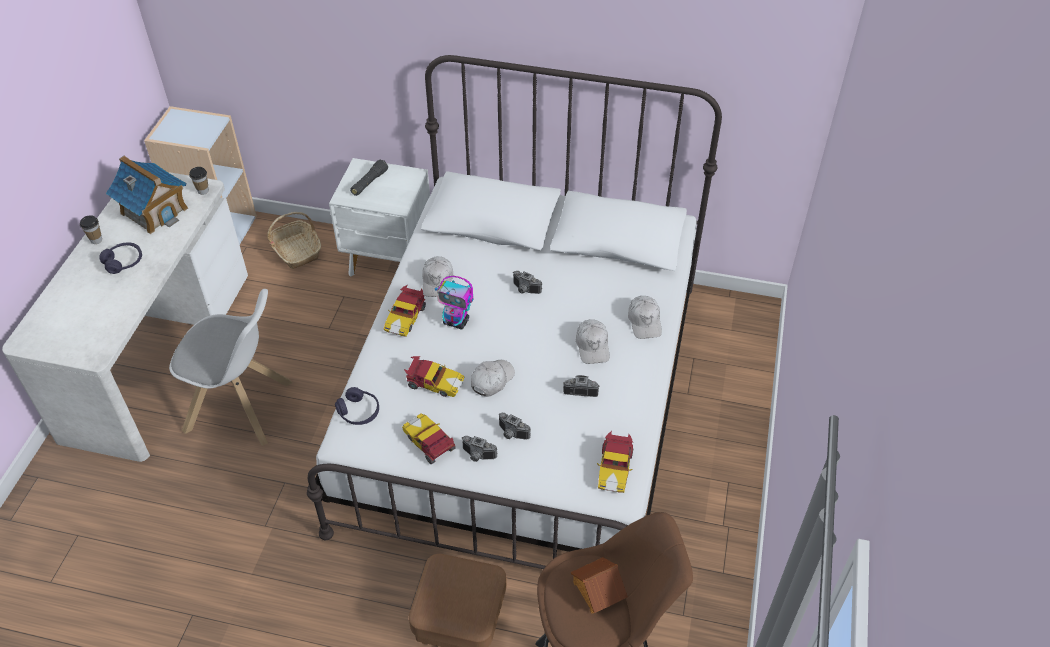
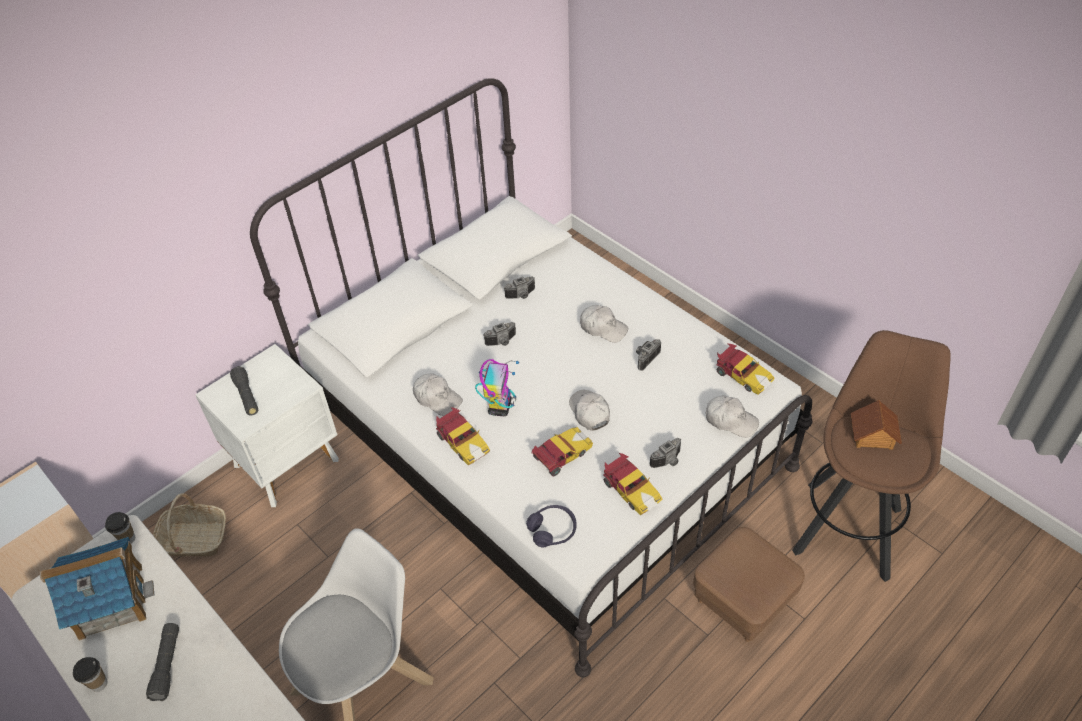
camera: 55 degrees left, 0 degrees up
(123, 262) = (167, 665): purple headphones -> black flashlight
(430, 444) = (630, 490): toy car -> toy car turned 120 degrees counterclockwise
(456, 322) = (500, 407): toy robot -> toy robot turned 45 degrees counterclockwise
(511, 434) = (660, 426): camera -> camera (522, 295)
(644, 321) = (602, 284): white cap -> white cap (730, 420)

